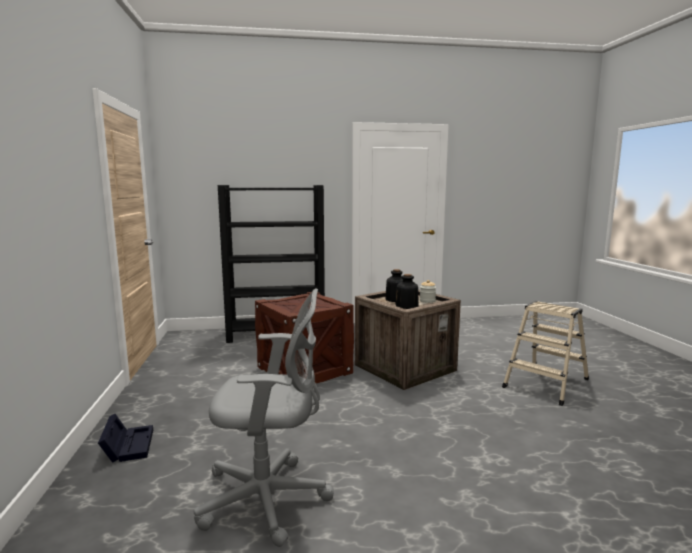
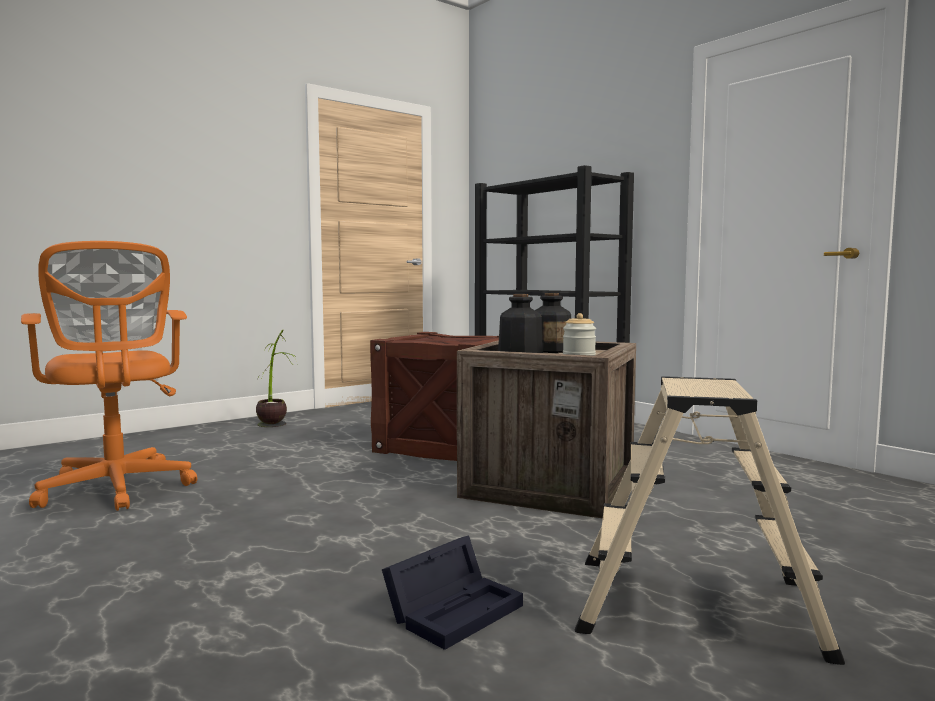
camera: 60 degrees right, 5 degrees down
(128, 445) = (199, 434): black storage box -> black storage box (455, 609)
(165, 410) = (275, 427): none -> potted plant
(269, 499) = (116, 490): grey office chair -> orange office chair

